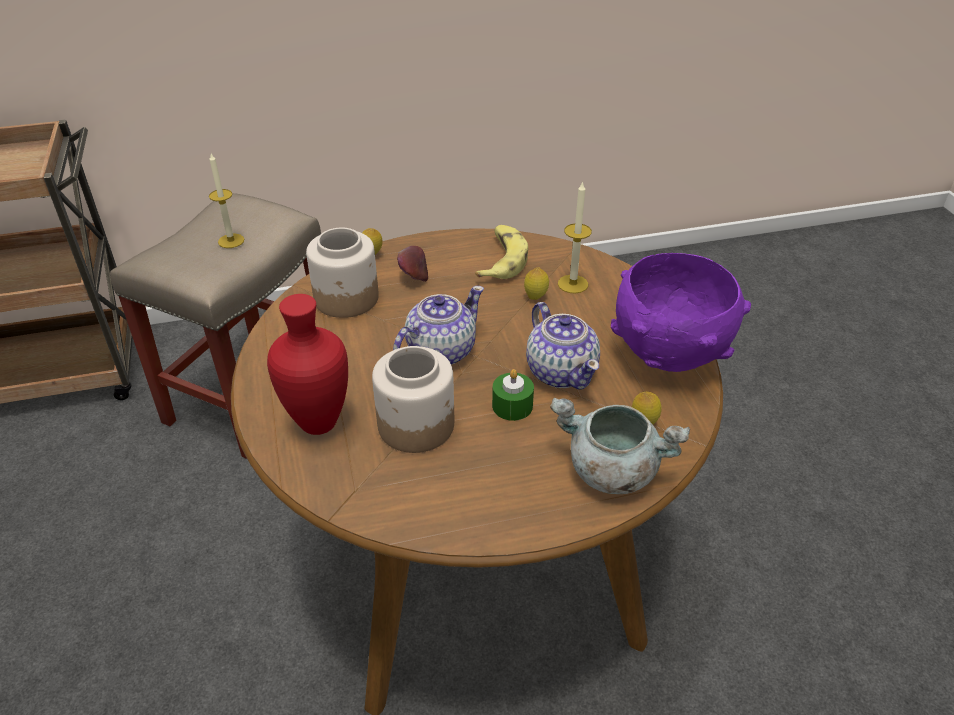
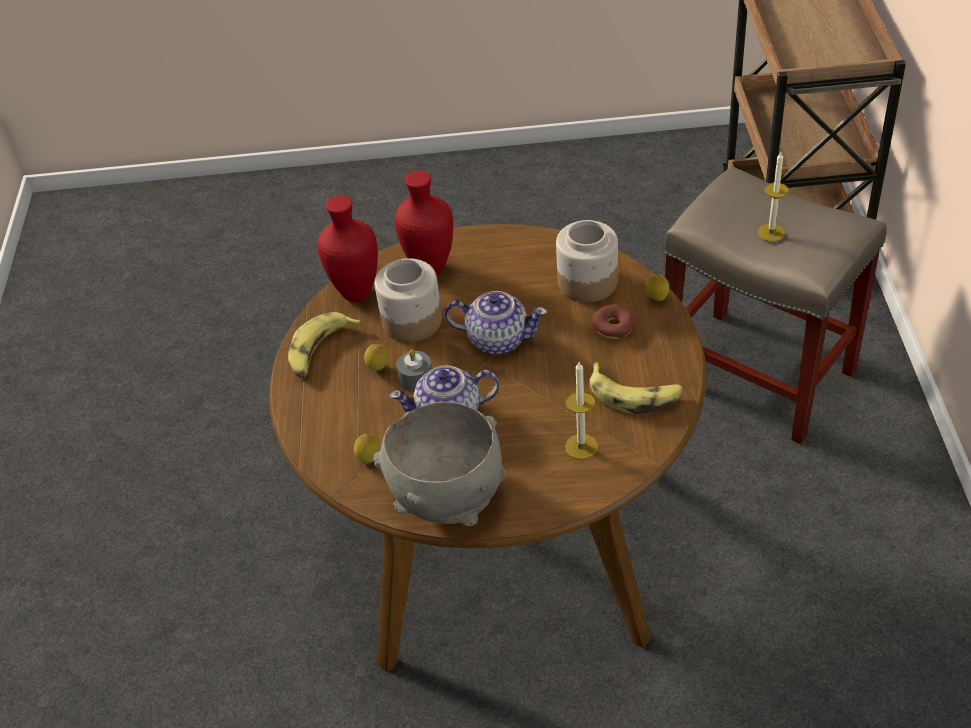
camera: 105 degrees right, 5 degrees up
(365, 488) = (358, 293): none -> red vase
(413, 277) = (613, 327): apple -> donut
(439, 351) = (497, 339): teapot -> teapot turned 45 degrees counterclockwise
(482, 505) = (320, 351): none -> banana
(512, 406) = (416, 379): green candle -> grey candle
(535, 297) = (563, 413): lemon -> lemon (378, 369)
(610, 471) = (326, 428): grey cooking pot -> none
(668, 357) = (448, 499): purple bowl -> grey bowl

